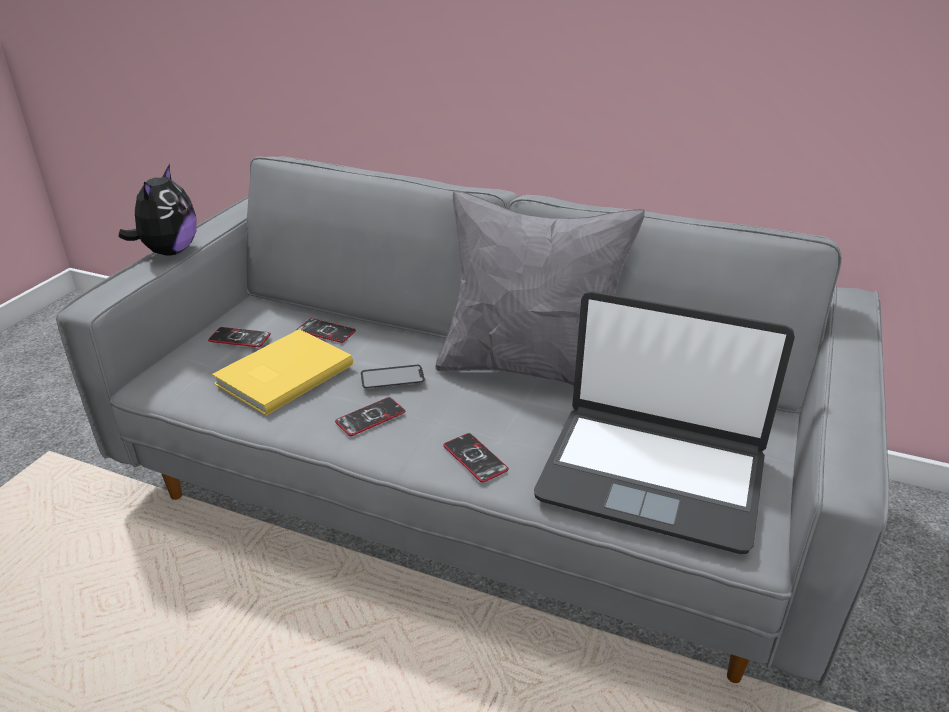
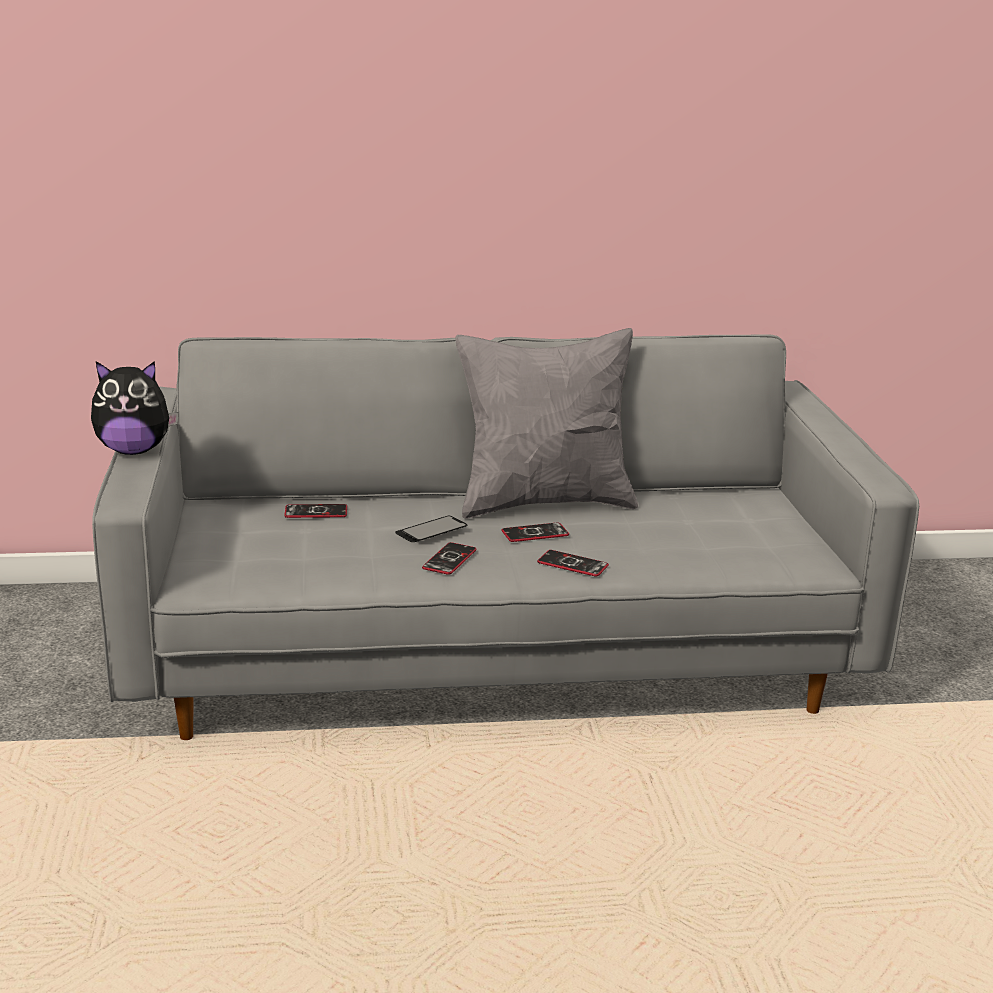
camera: 30 degrees left, 10 degrees down
(169, 252) = (134, 451): plush toy -> plush toy turned 105 degrees clockwise
(239, 338) = (233, 533): phone -> phone (535, 534)
(281, 374) = (320, 549): yellow book -> none
(652, 475) = (717, 544): laptop -> none

